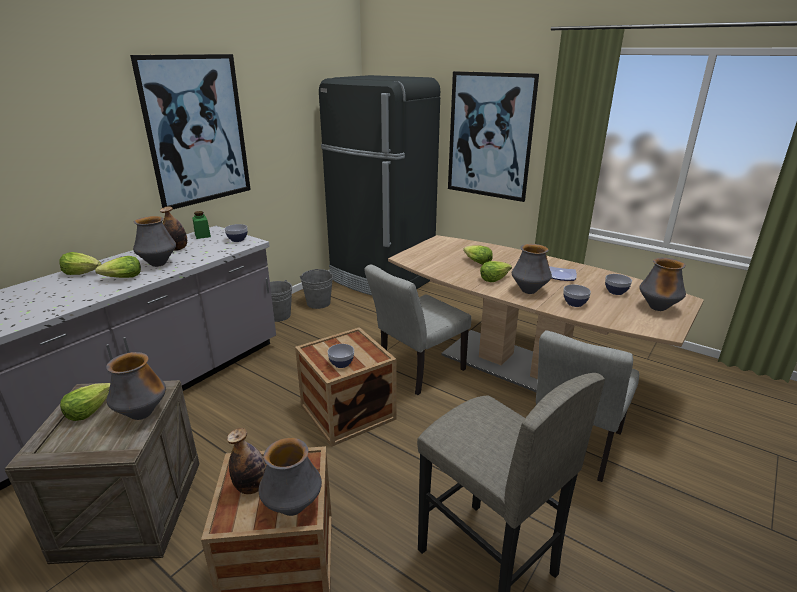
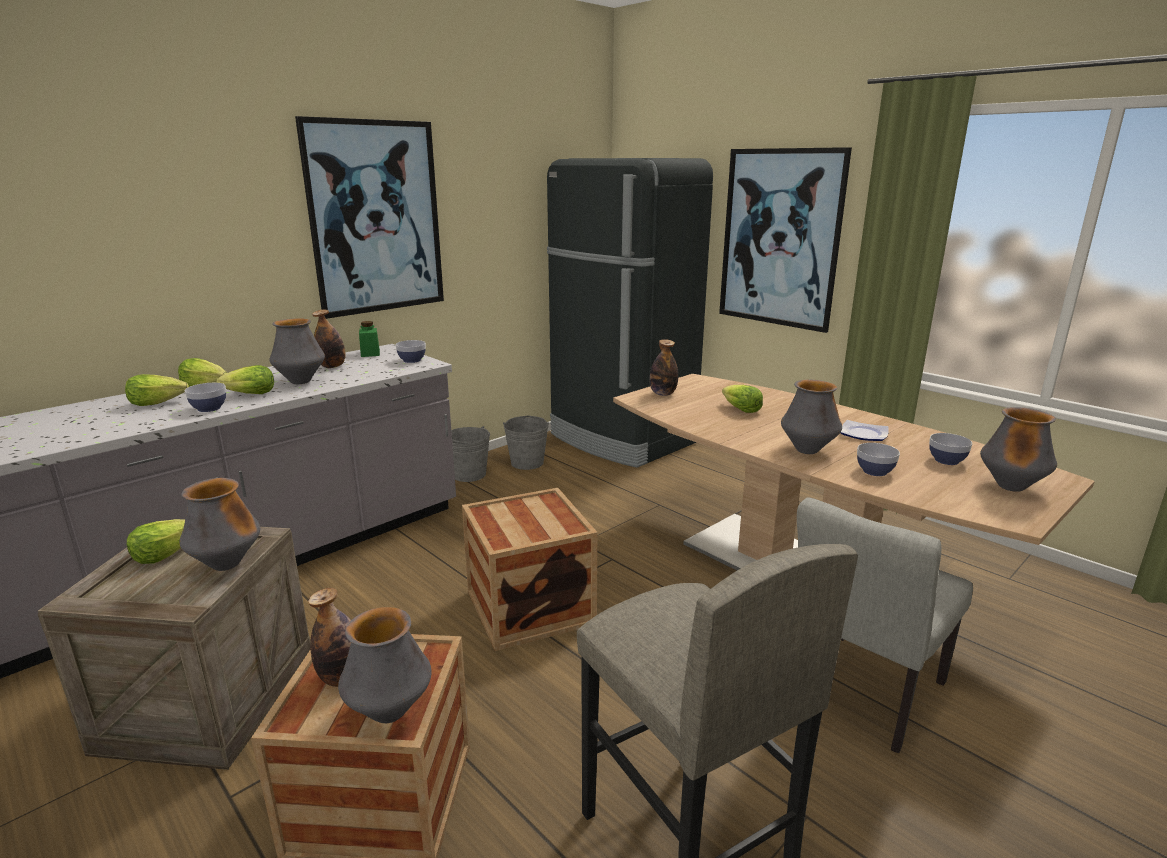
camera: 10 degrees right, 5 degrees down
(341, 364) = (518, 532): bowl -> bowl (209, 408)
(416, 372) = (641, 564): grey chair -> none
(421, 253) = (663, 394): none -> bottle
(494, 279) = (758, 432): lettuce -> lettuce (157, 403)

